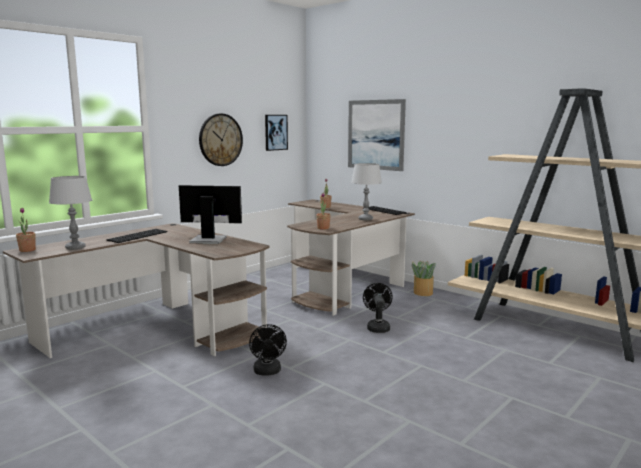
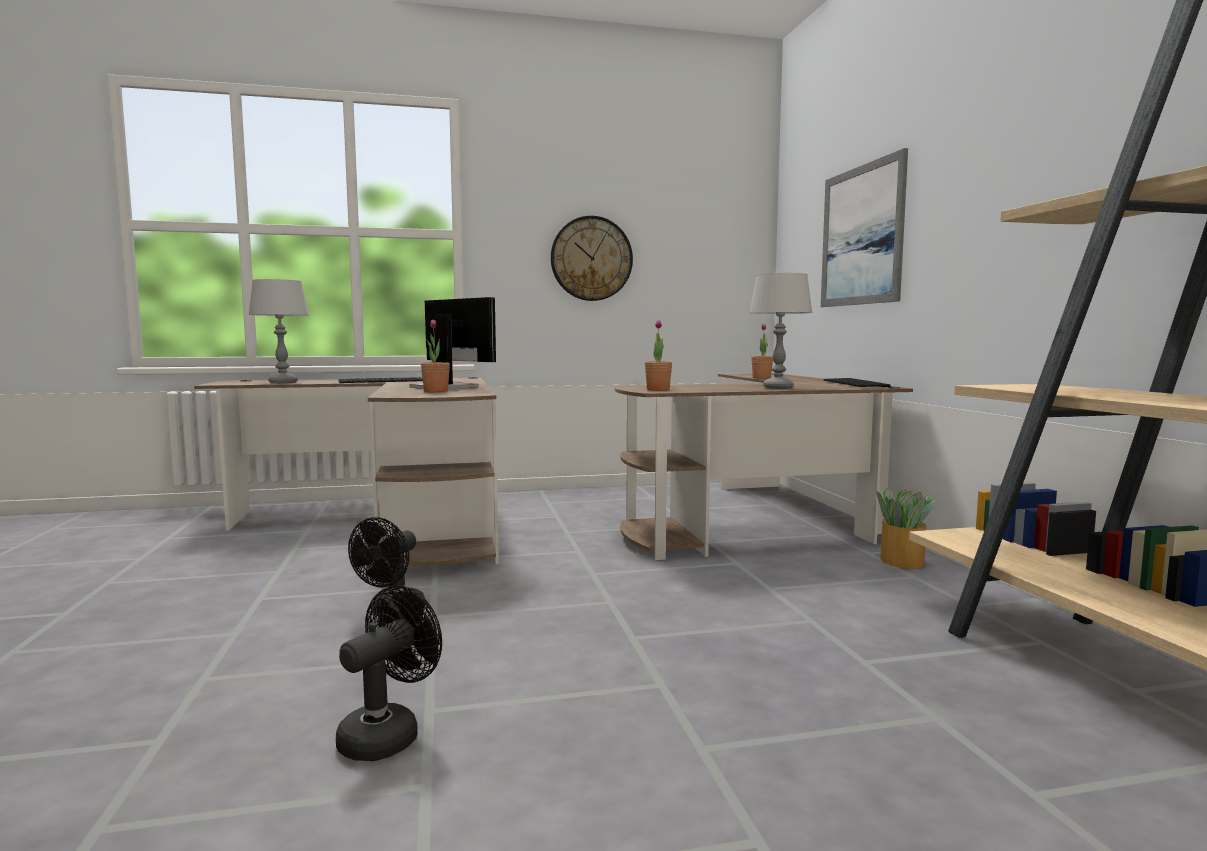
camera: 35 degrees right, 5 degrees down
(27, 250) = (234, 380): potted plant -> potted plant (436, 391)
(275, 132) = (705, 252): picture -> none
(377, 327) = (700, 595): black fan -> black fan (388, 733)

